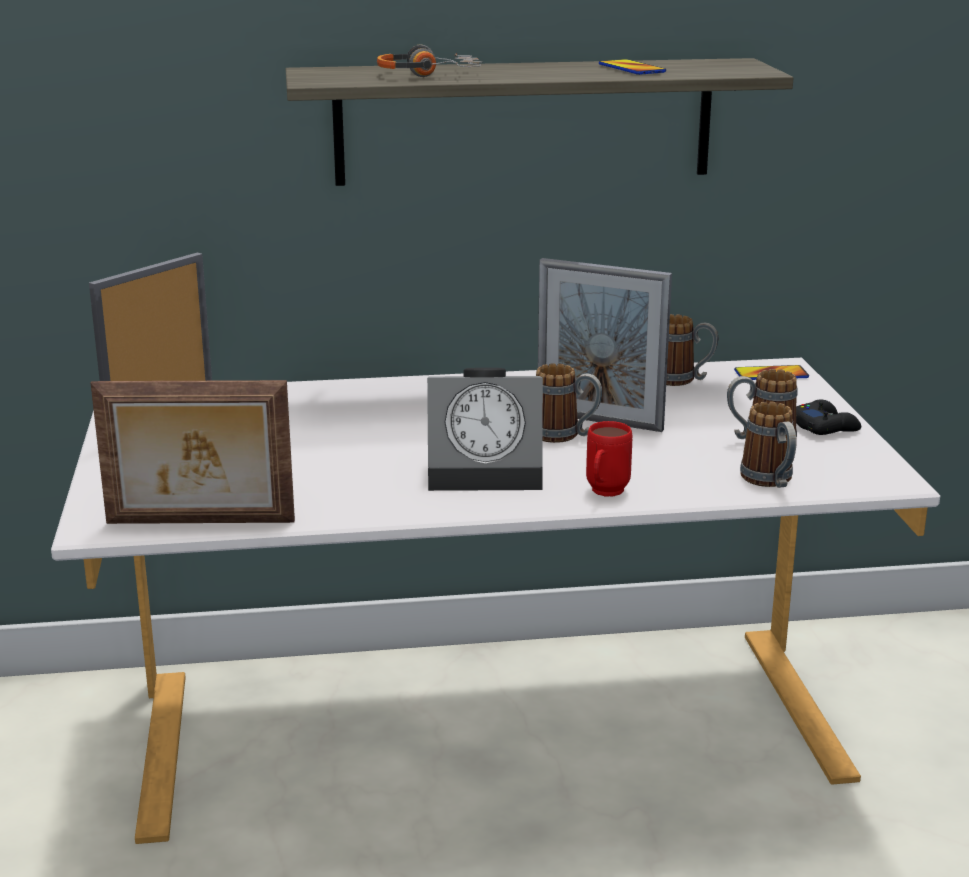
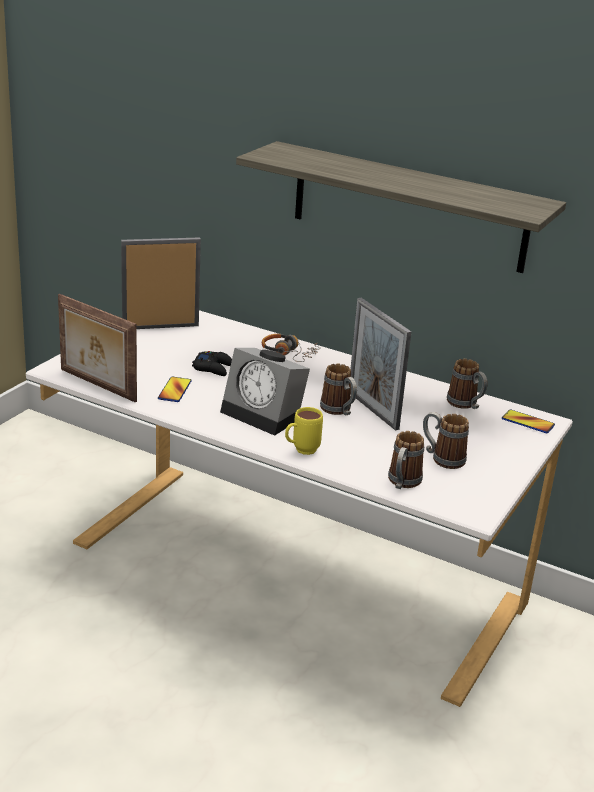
camera: 35 degrees right, 5 degrees up
(429, 74) = (330, 166): headphones -> headphones (289, 353)
(604, 494) = (301, 451): red mug -> yellow mug
(631, 69) = (456, 191): phone -> phone (175, 390)
(824, 427) = (497, 466): black game controller -> black game controller (213, 368)

